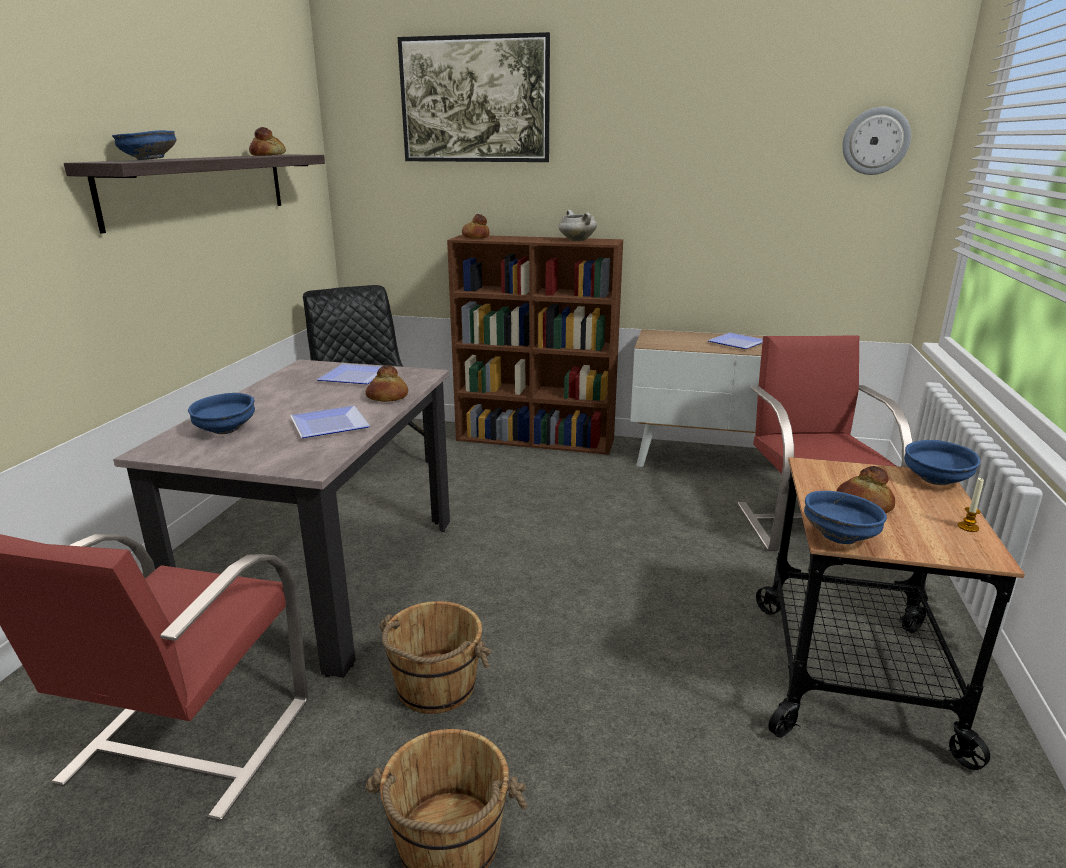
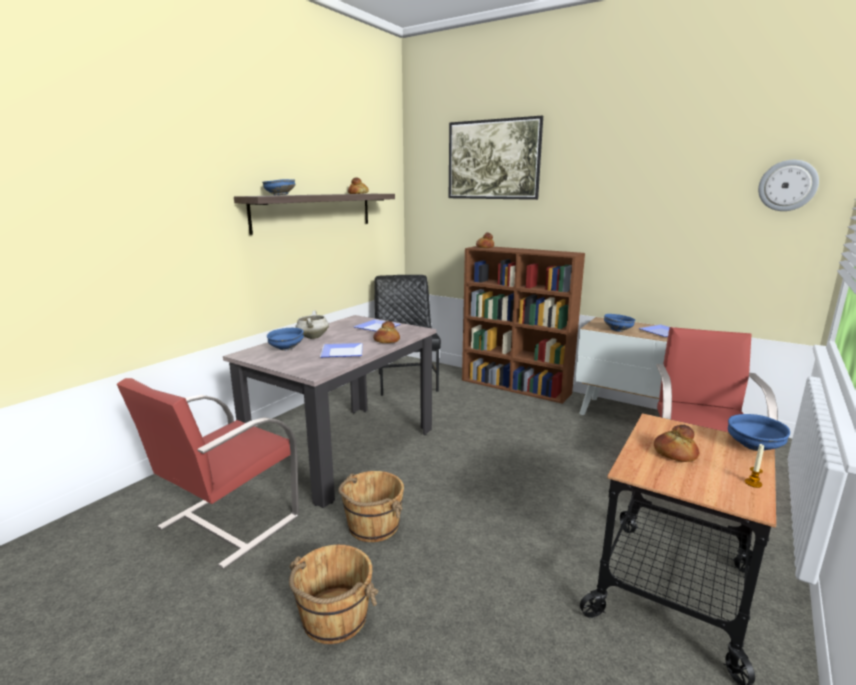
camera: 20 degrees right, 5 degrees down
(576, 240) = (549, 252): white cooking pot -> white cooking pot (312, 337)
(840, 536) = (637, 471): blue bowl -> blue bowl (618, 330)

